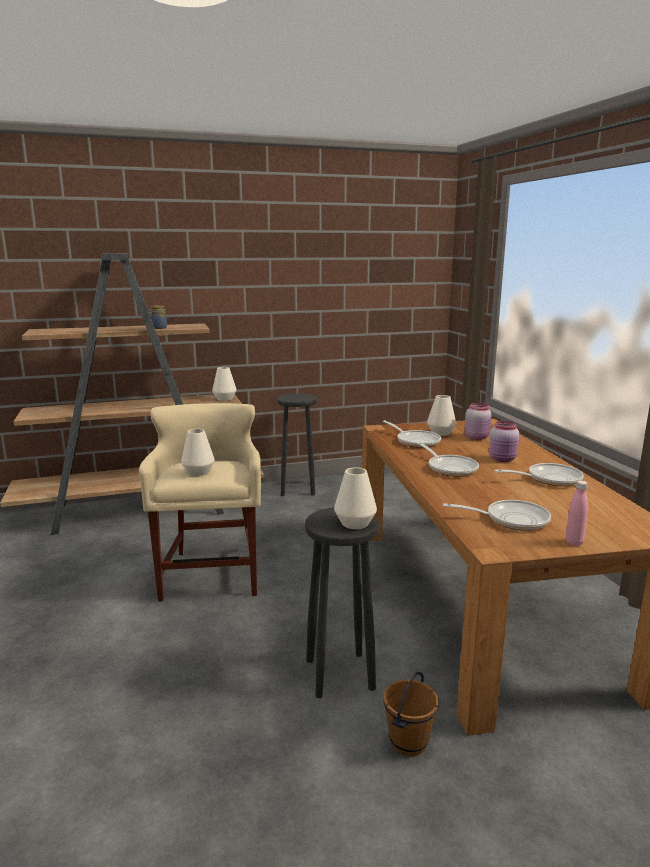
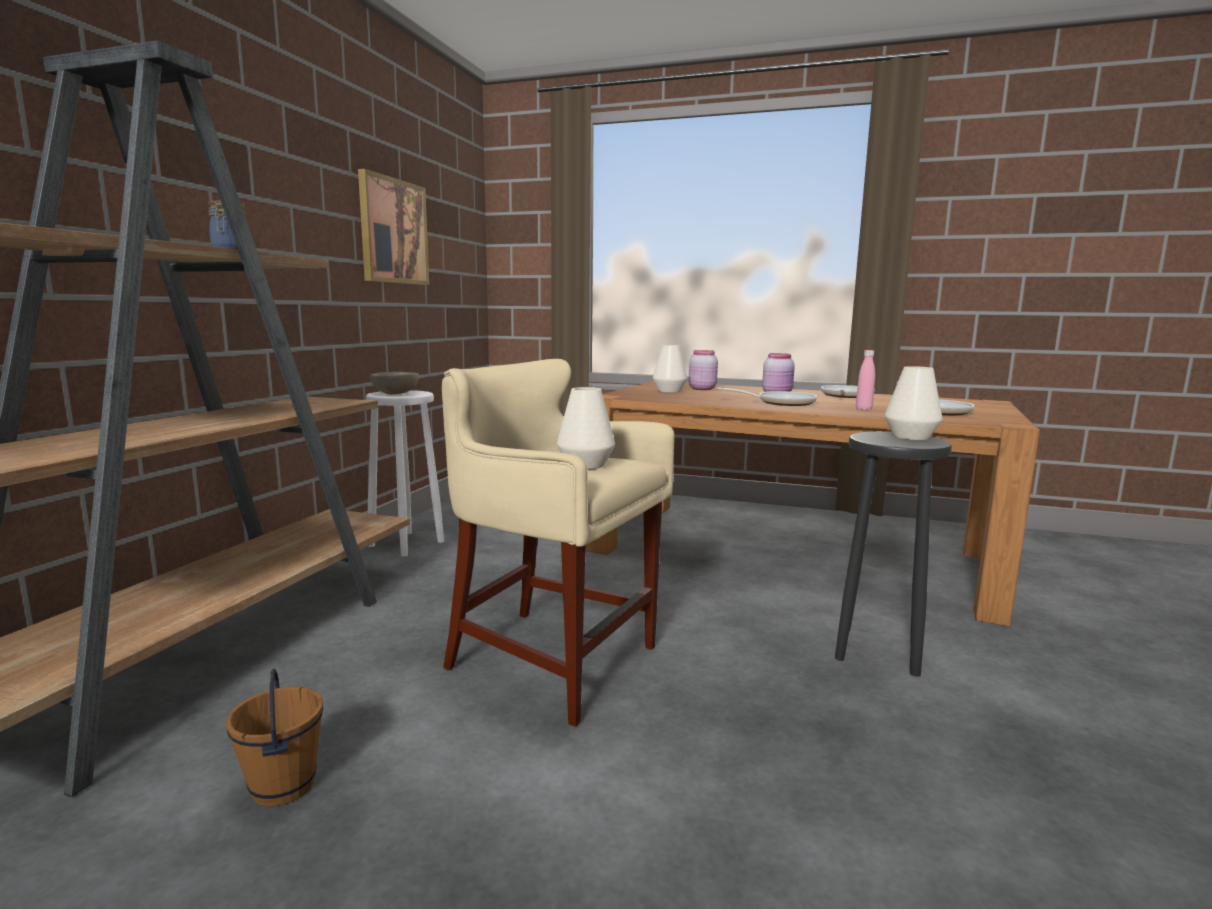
camera: 55 degrees left, 5 degrees down
(224, 399) = (323, 400): white vase -> none
(293, 397) = (395, 393): none -> beige bowl
(298, 489) = (407, 543): black stool -> white stool
(332, 289) = (393, 231): none -> picture
(408, 742) = (1014, 654): brown bucket -> brown bucket (282, 787)
(415, 441) = (680, 397): frying pan -> none
(574, 542) = (998, 412): pink bottle -> pink bottle (863, 409)

